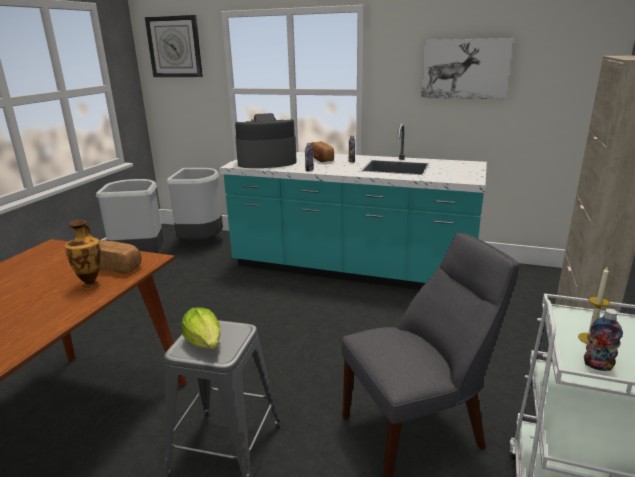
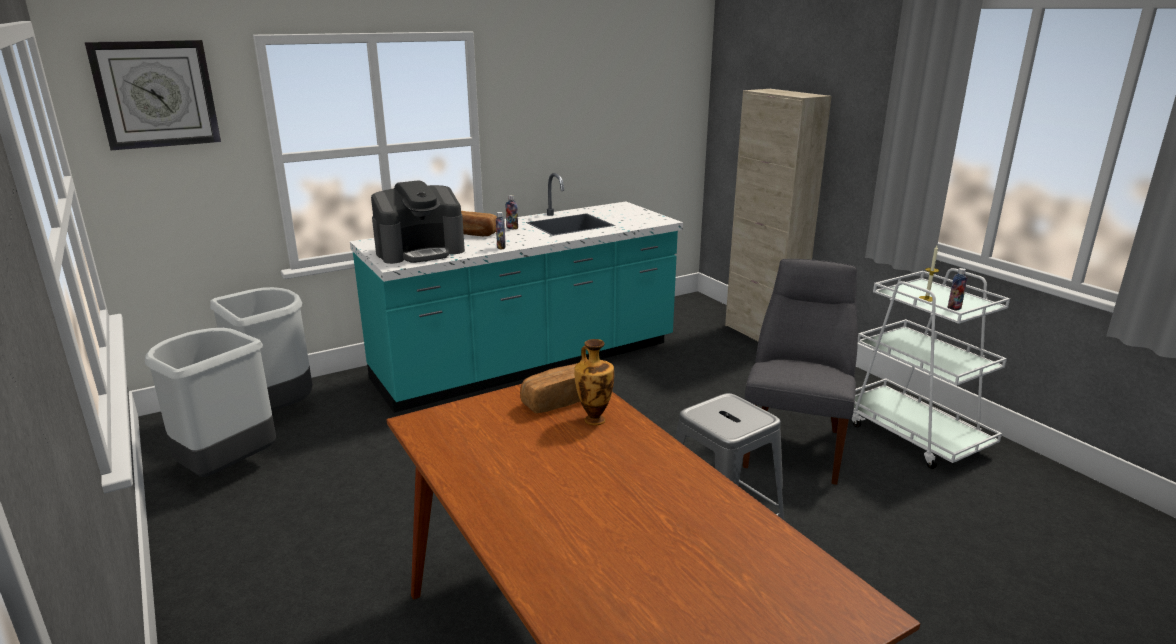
camera: 50 degrees left, 0 degrees up
(205, 342) = (732, 419): lettuce -> none
(266, 162) = (420, 251): coffee machine -> coffee machine turned 150 degrees counterclockwise
(465, 69) = (585, 104): picture -> none

